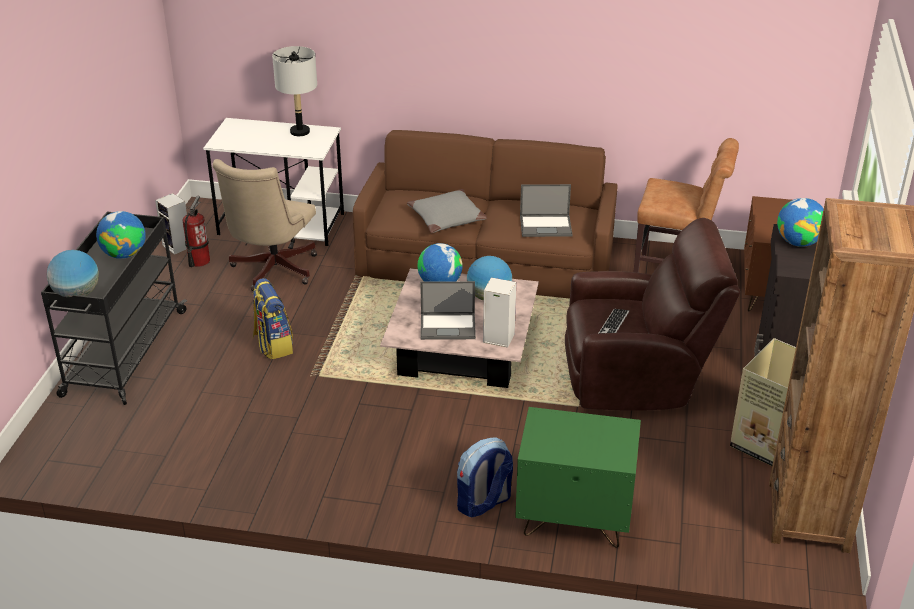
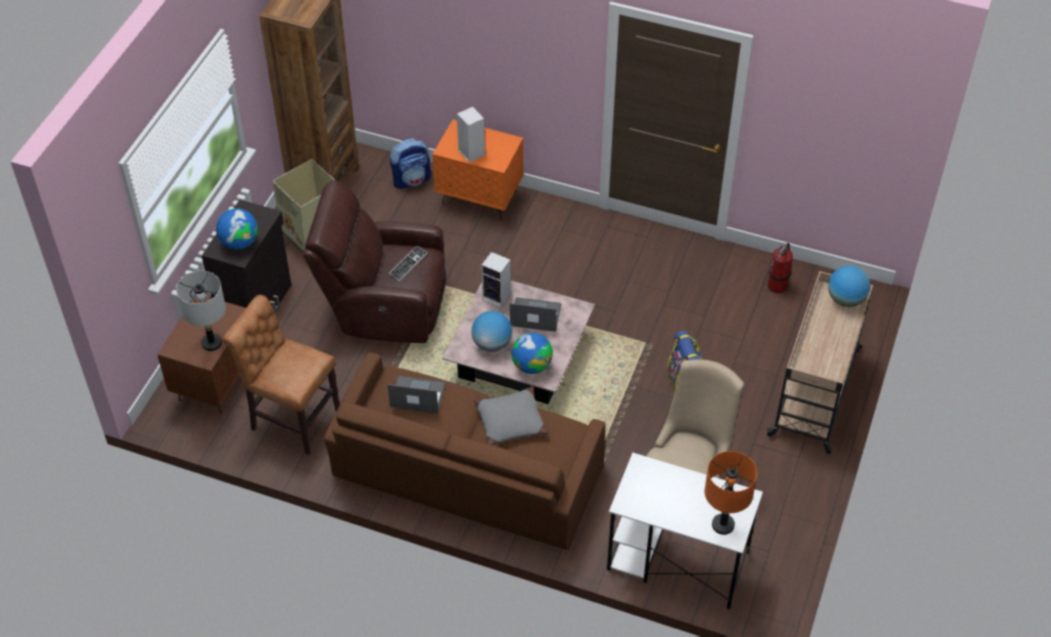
camera: 170 degrees left, 15 degrees up
(124, 354) = (815, 391): black cart -> beige cart
(125, 254) = (816, 343): globe -> none
(178, 246) = (788, 537): speaker -> speaker (470, 152)
(198, 261) = (763, 509): fire extinguisher -> fire extinguisher (777, 286)
(241, 128) = (723, 525): none -> orange table lamp
(300, 132) = (655, 507): grey table lamp -> grey table lamp (212, 343)
(483, 503) = (536, 217): backpack -> backpack (412, 180)
(573, 520) = (480, 198): green nightstand -> orange nightstand

